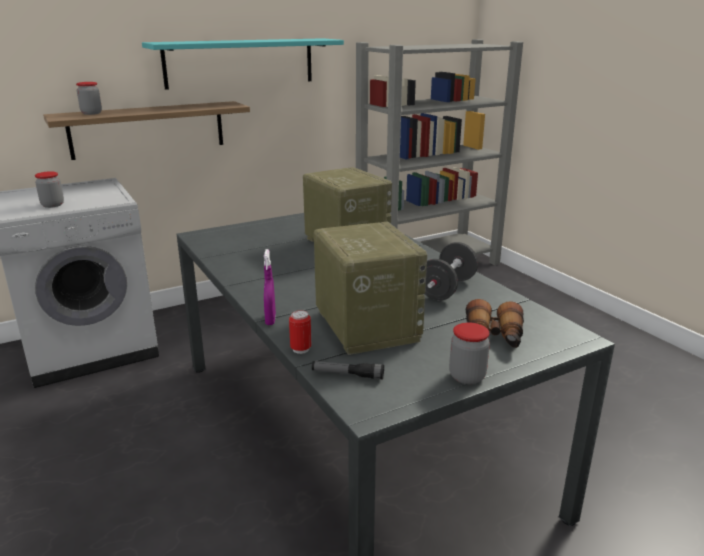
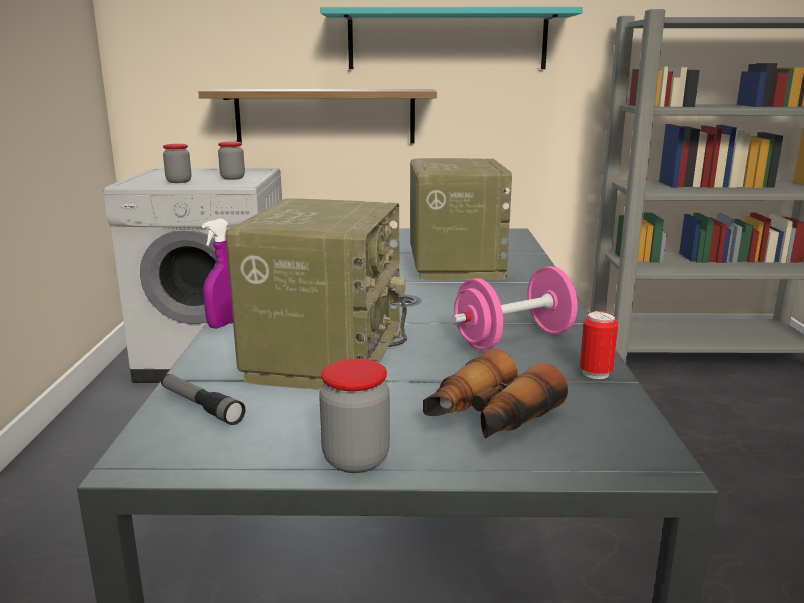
camera: 30 degrees right, 5 degrees down
(91, 113) = (256, 89): jar -> jar (232, 178)
(301, 349) = (200, 362): can -> can (595, 373)
(446, 289) = (514, 339): black dumbbell -> pink dumbbell

